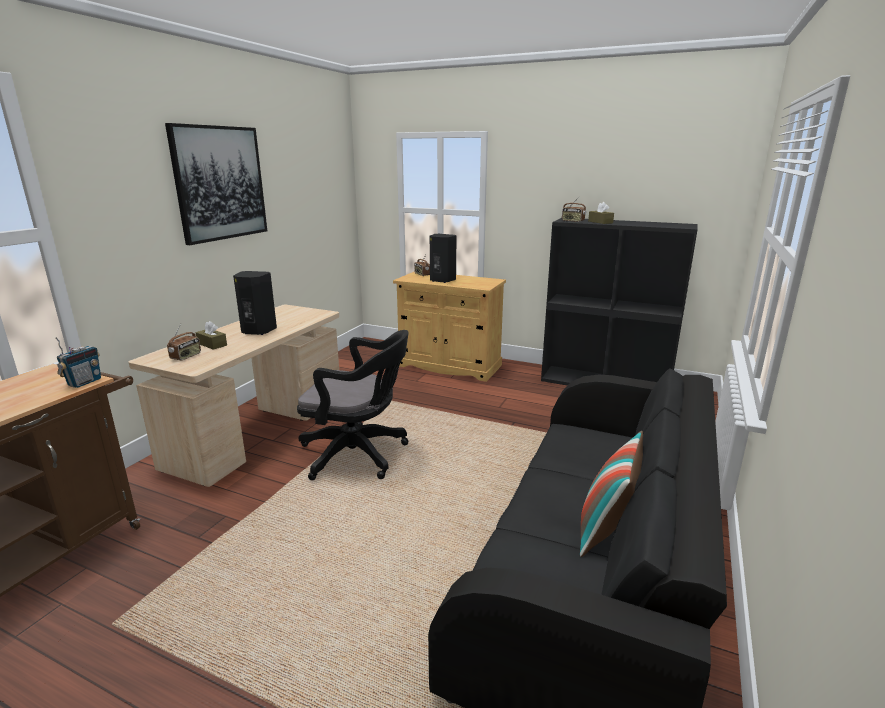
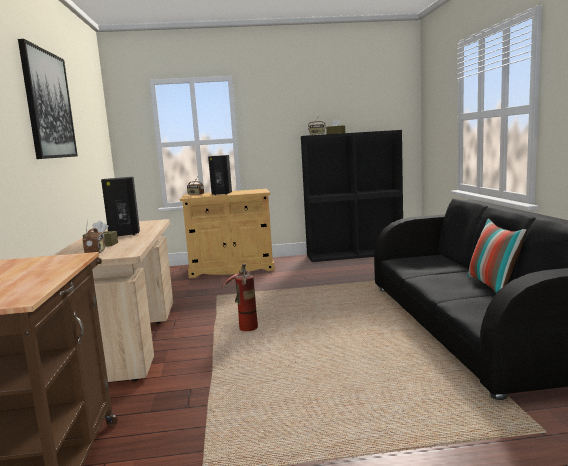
camera: 30 degrees left, 10 degrees down
(84, 382) = (77, 257): radio -> none
(359, 455) = (244, 326): black office chair -> fire extinguisher

